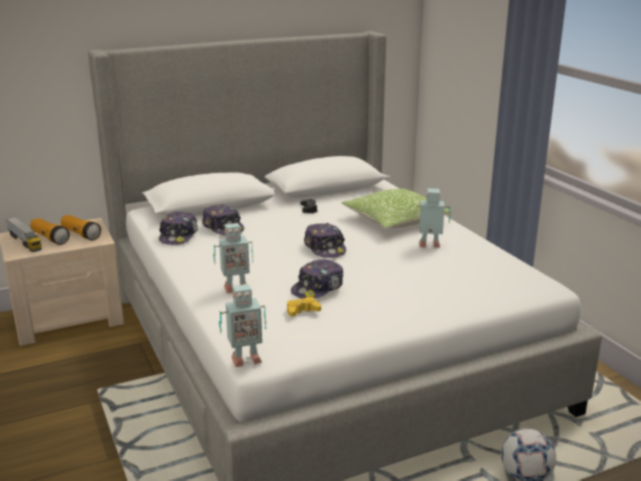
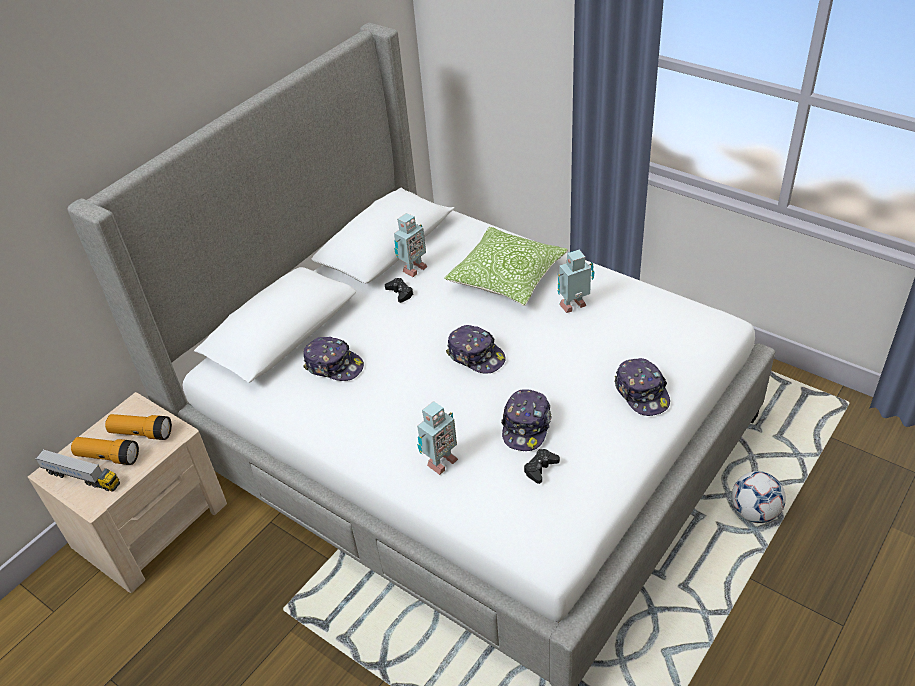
camera: 25 degrees left, 20 degrees up
(179, 236) = (296, 401): cap -> cap (642, 393)
(244, 359) = (543, 563): toy robot -> toy robot (413, 269)
(302, 311) = (540, 468): yellow game controller -> black game controller

